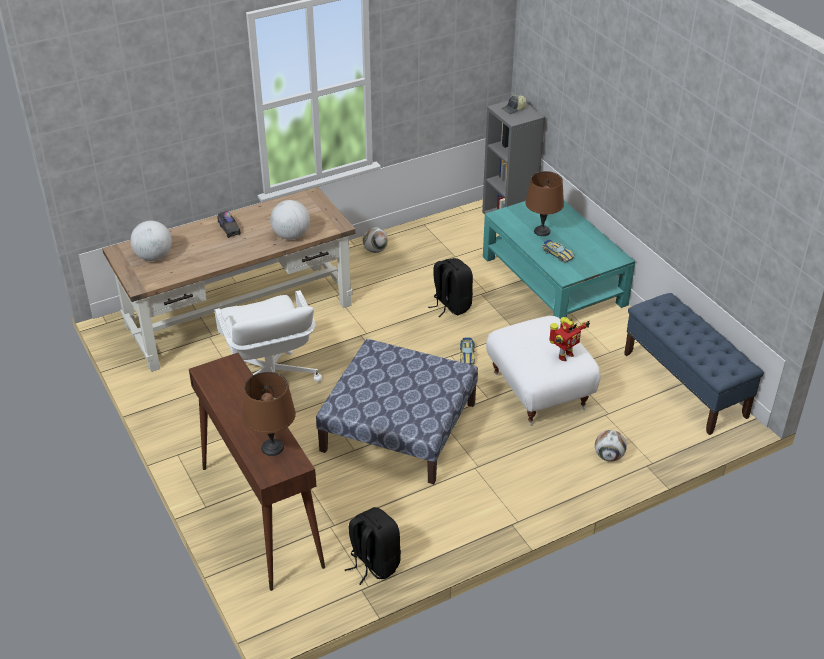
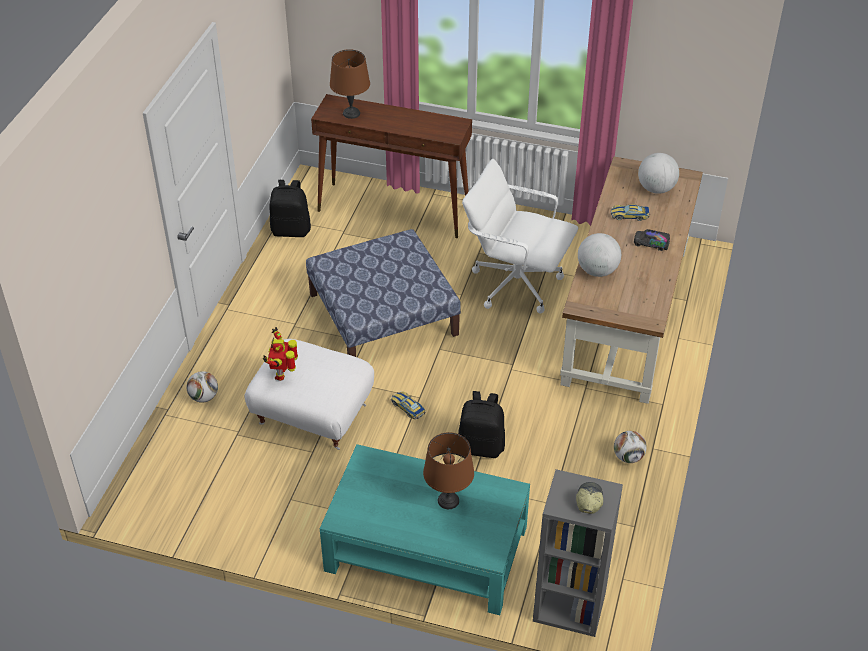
camera: 135 degrees right, 5 degrees up
(557, 254) = (401, 480): toy car -> toy car (629, 215)
(685, 385) = (193, 510): blue bench -> none

